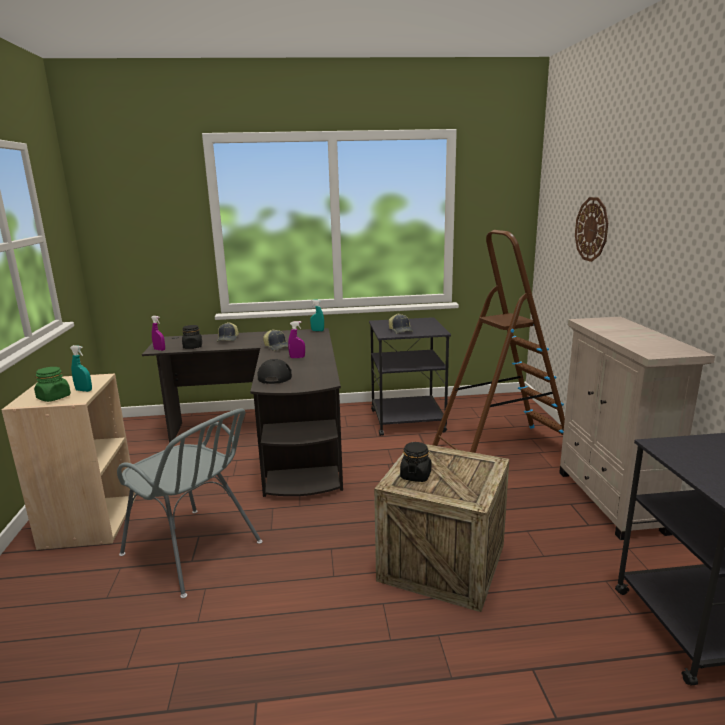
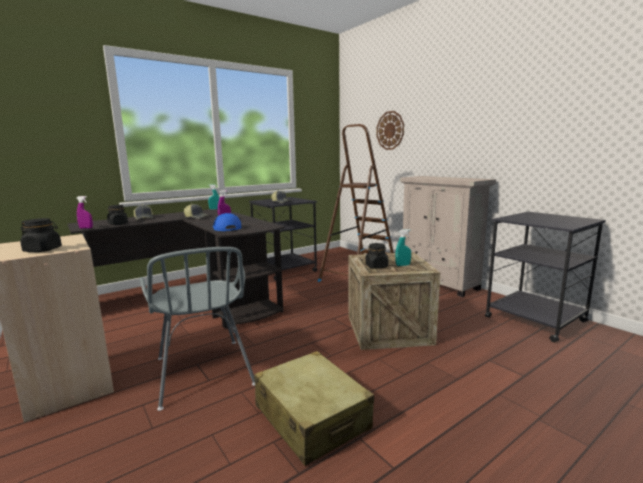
camera: 30 degrees left, 5 degrees down
(54, 397) = (43, 250): green jar -> black jar
(84, 390) = (70, 243): turquoise spray bottle -> turquoise spray bottle (403, 265)
(194, 550) = (204, 373): grey chair -> grey chair turned 60 degrees clockwise
(236, 652) = (312, 417): none -> beige suitcase
(275, 376) = (226, 227): black cap -> blue cap

